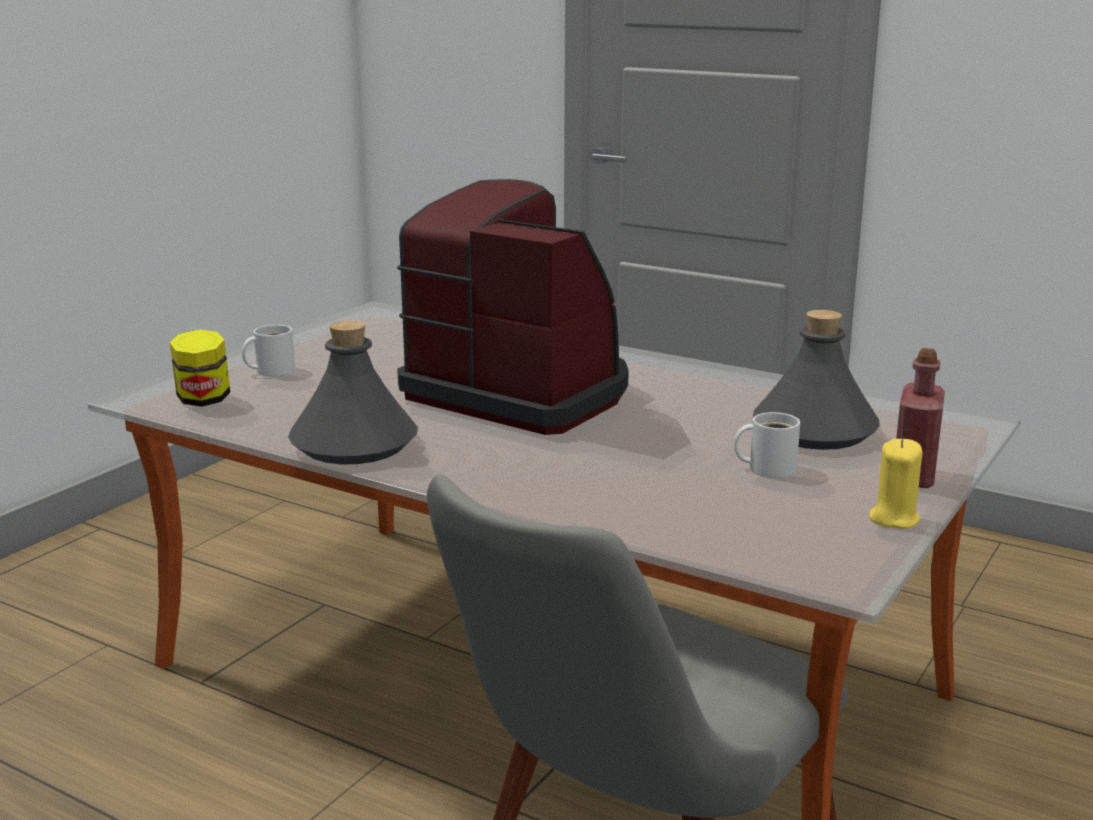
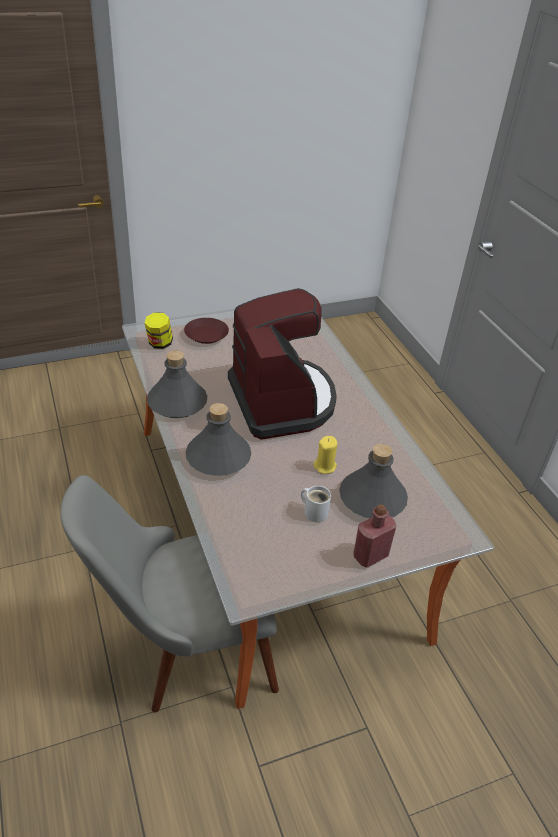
camera: 35 degrees right, 20 degrees up
(271, 370) = (206, 334): white mug -> brown plate
(530, 471) = (218, 457): none -> grey bottle
(893, 518) = (319, 576): yellow candle -> yellow candle (325, 466)

